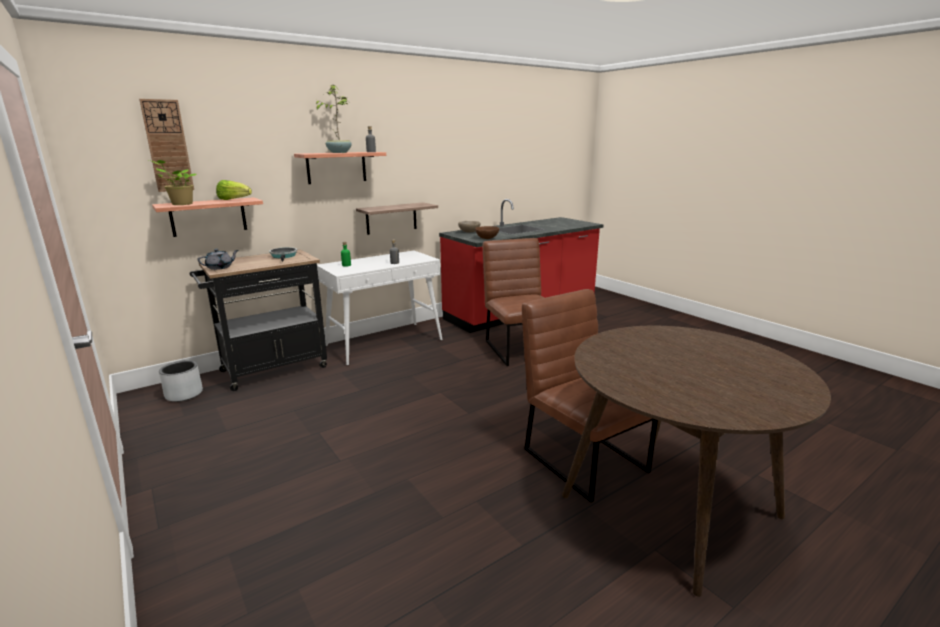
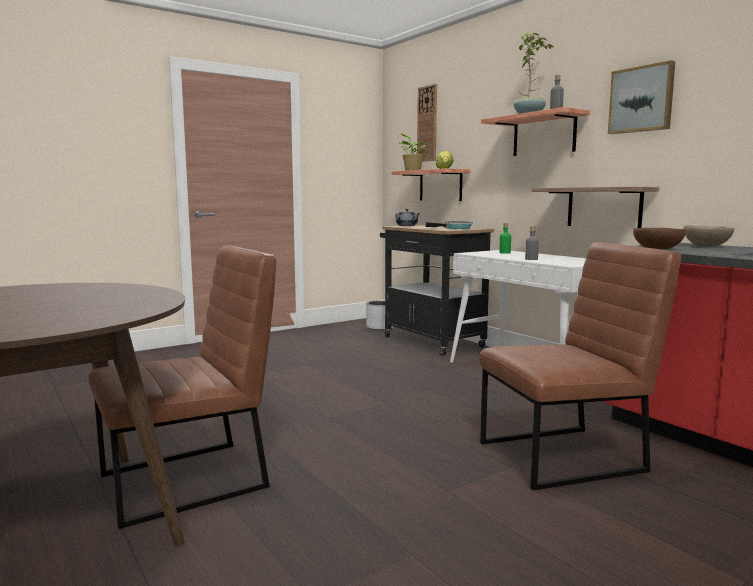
camera: 90 degrees right, 10 degrees down
(407, 148) = (642, 99): none -> picture

